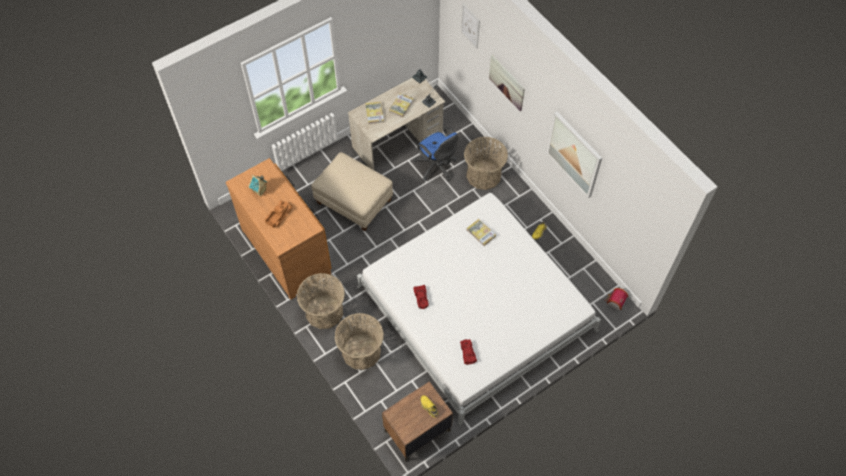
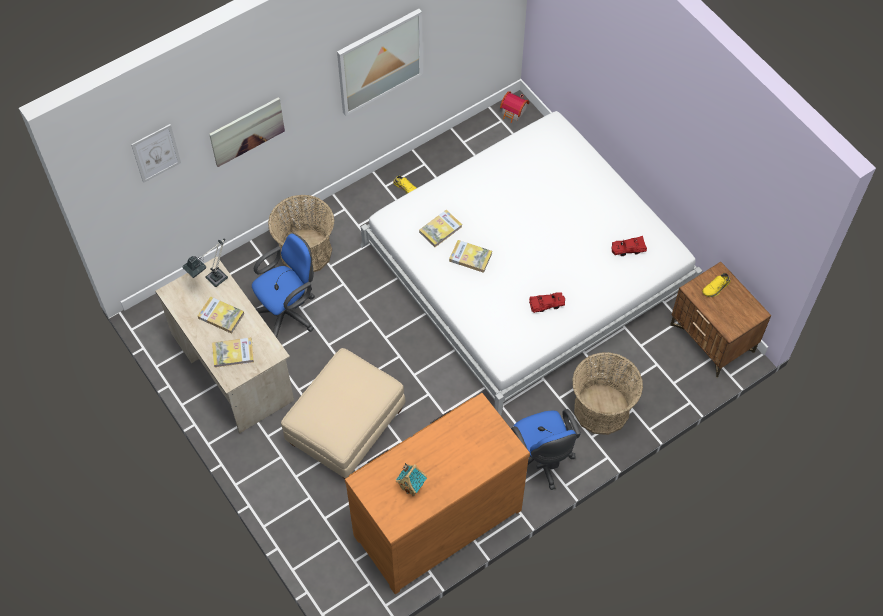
camera: 90 degrees left, 0 degrees up
(278, 215) = (457, 456): toy truck -> none
(324, 311) = (540, 461): basket -> blue office chair
(458, 251) = (470, 257): none -> book

